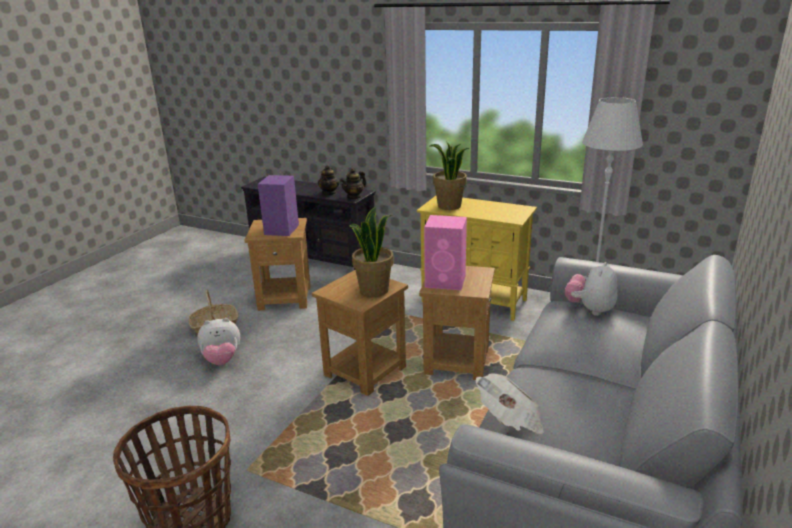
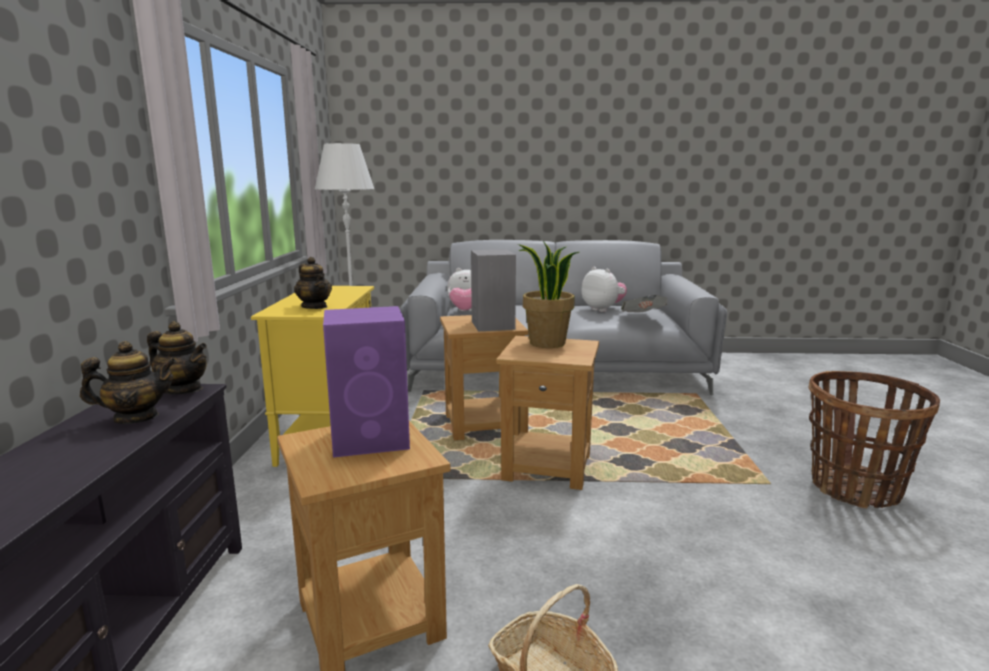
camera: 115 degrees left, 10 degrees down
(222, 360) = (643, 598): plush toy -> plush toy (603, 309)
(446, 281) = (492, 325): pink speaker -> grey speaker
(449, 206) = (314, 307): potted plant -> teapot

